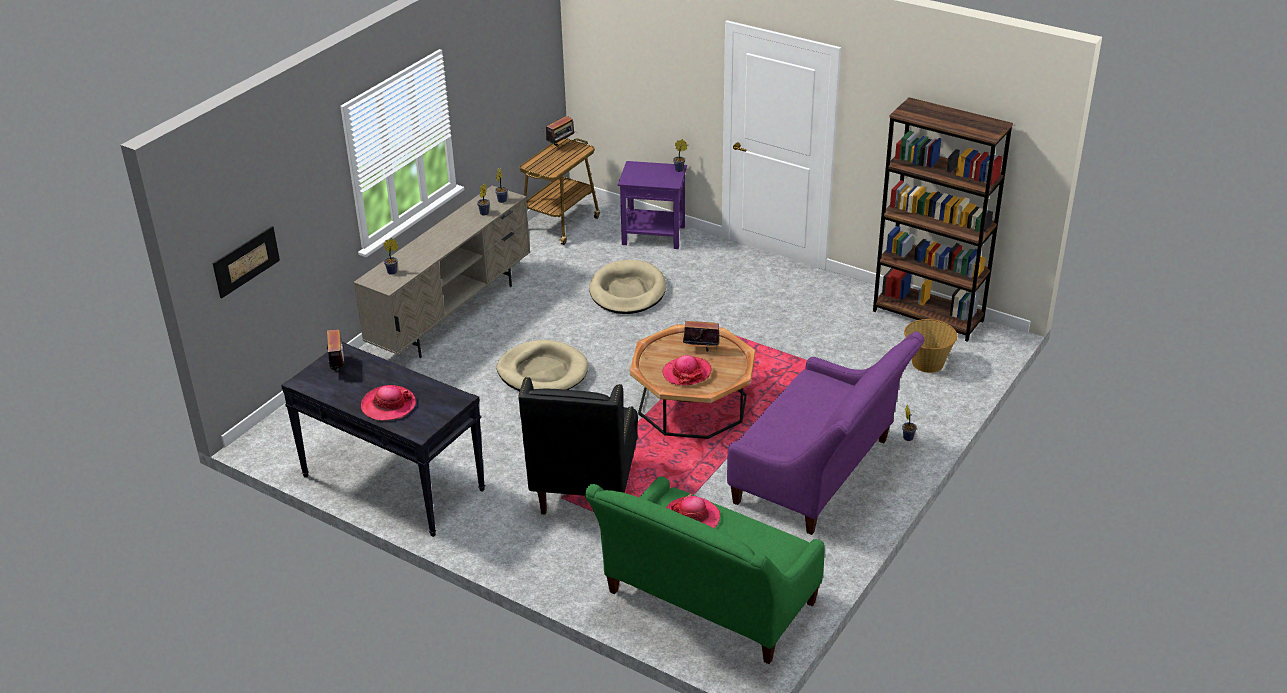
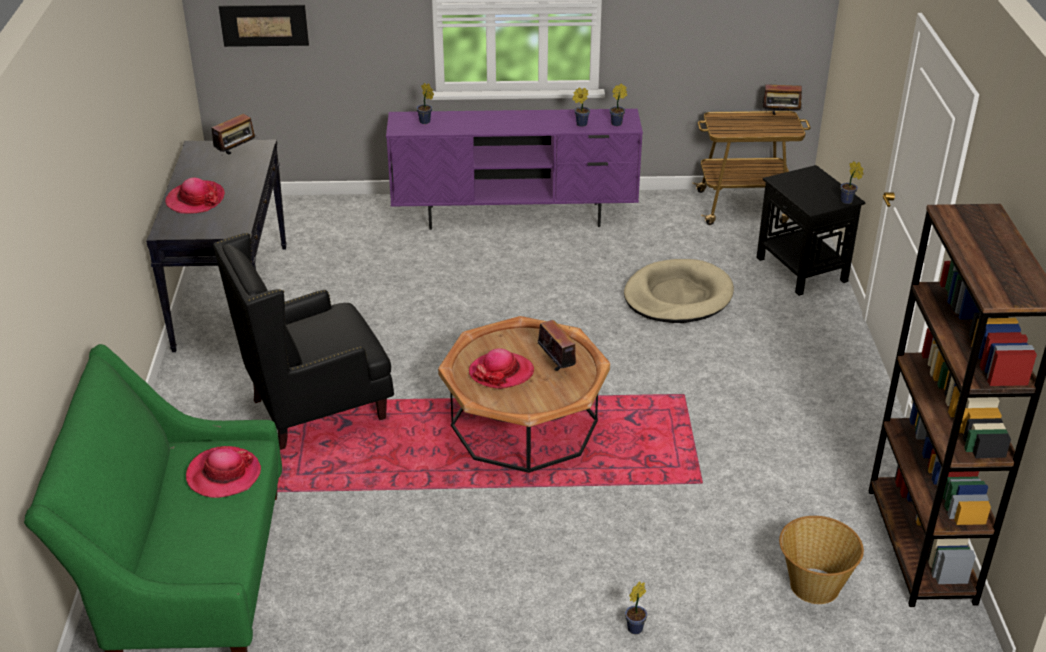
camera: 55 degrees right, 0 degrees up
(453, 314) = (515, 216): beige tv stand -> purple tv stand
(543, 372) = (480, 304): beige dog bed -> none
(654, 235) = (802, 270): purple side table -> black side table
(820, 475) = (489, 577): purple sofa -> none

